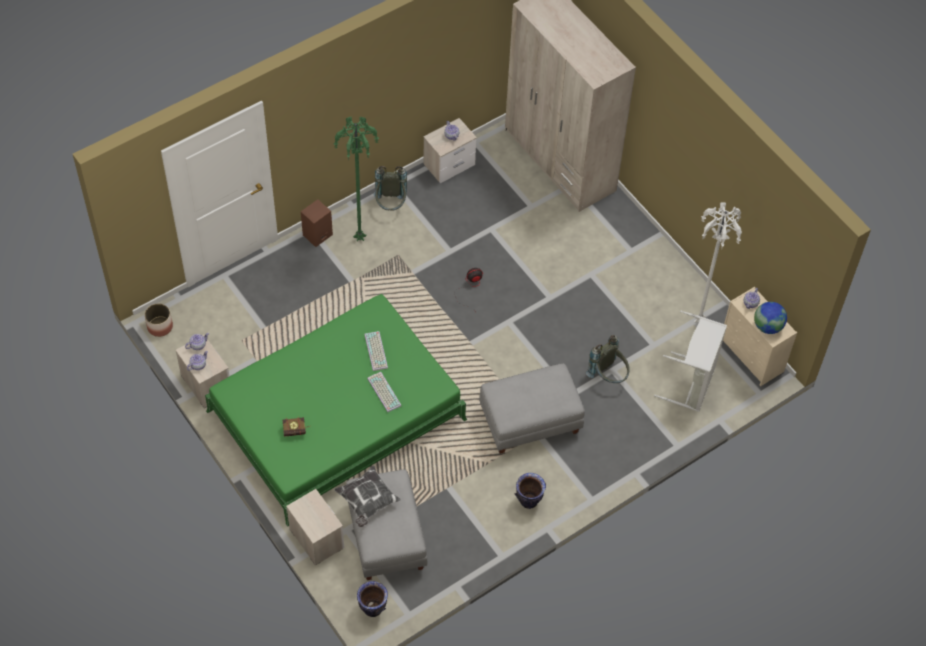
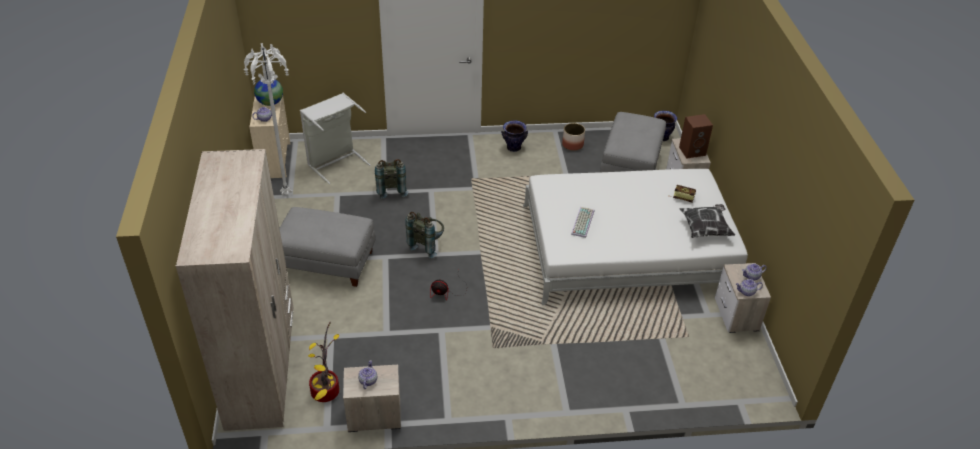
camera: 150 degrees left, 15 degrees down
(160, 327) = (768, 382): planter -> planter (572, 144)
(317, 235) = (563, 402): brown speaker -> brown speaker (692, 151)
(337, 415) = (627, 248): green bed -> white bed
(361, 238) = (519, 380): green floor lamp -> none
(367, 501) = (646, 142): pillow -> pillow (705, 229)
(383, 392) = (594, 194): keyboard -> none
(391, 205) = (467, 400): grey backpack -> grey backpack (427, 245)
(495, 164) = (327, 393): none -> potted plant
(530, 420) = (474, 187): grey ottoman -> grey ottoman (326, 263)

